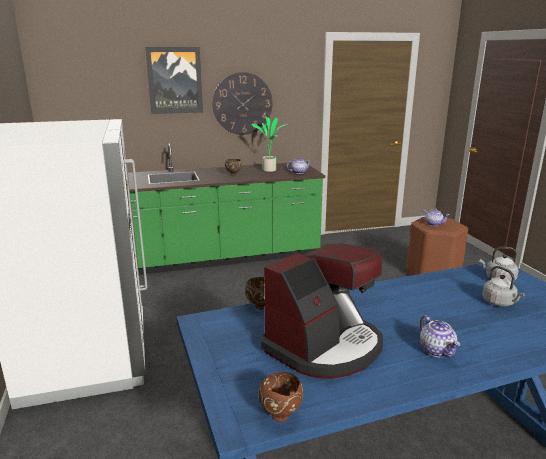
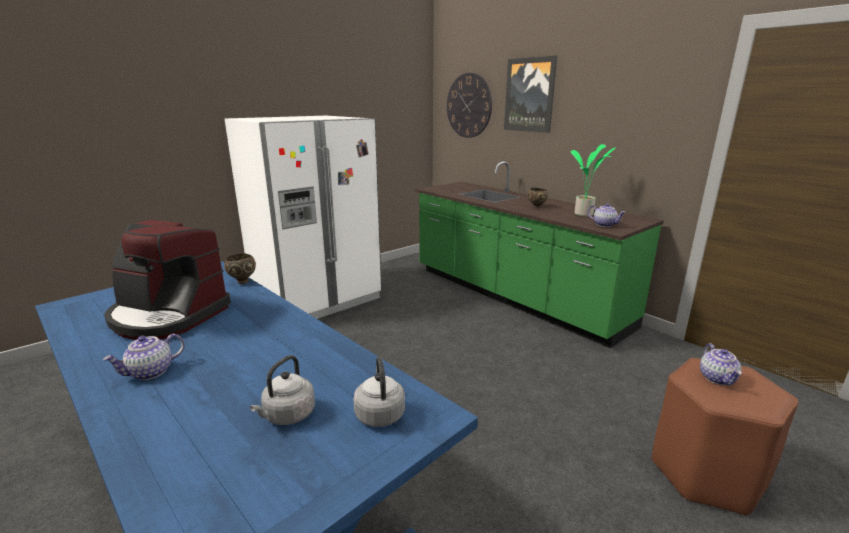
camera: 65 degrees right, 0 degrees up
(242, 104) = (595, 126): wall clock -> wall clock (469, 105)
(280, 415) = (68, 315): brown bowl -> none

